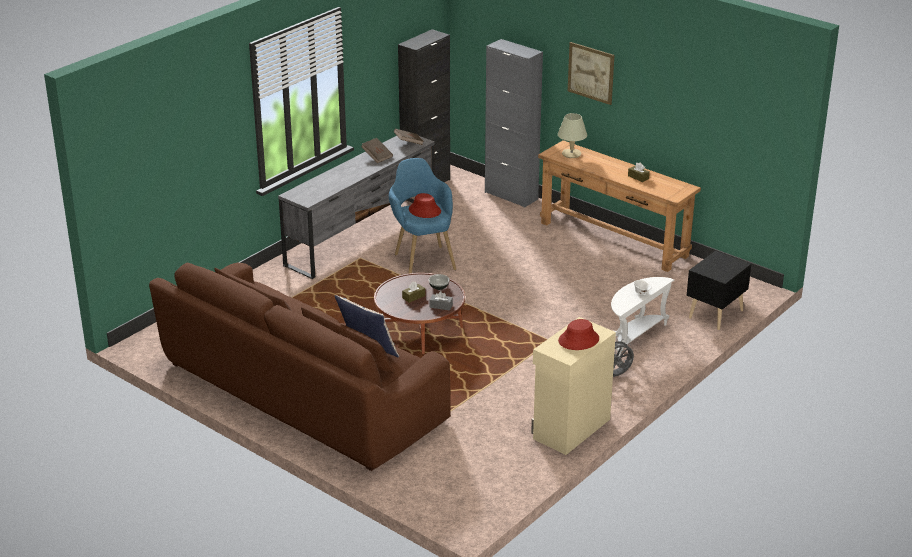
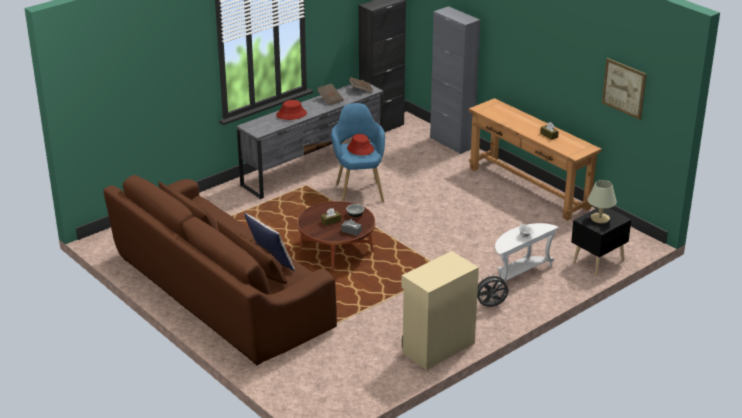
camera: 10 degrees right, 0 degrees up
(571, 154) = (497, 110): beige table lamp -> beige table lamp (600, 219)
(578, 340) = (443, 271): red hat -> red hat (291, 114)
(591, 73) = (517, 41): picture -> picture (624, 88)

